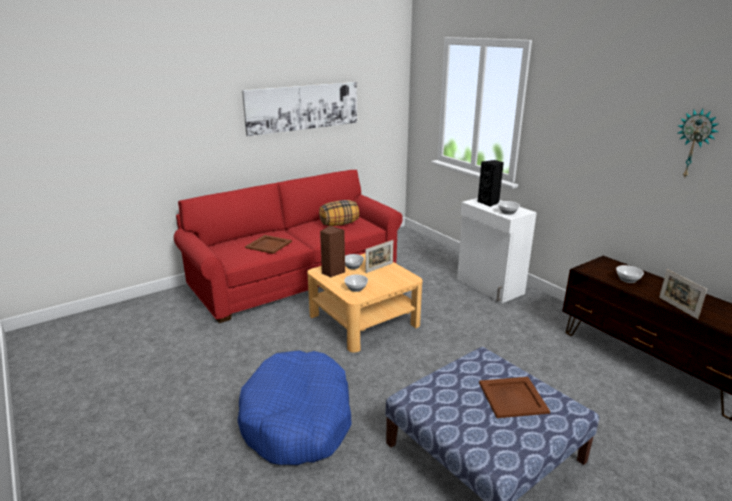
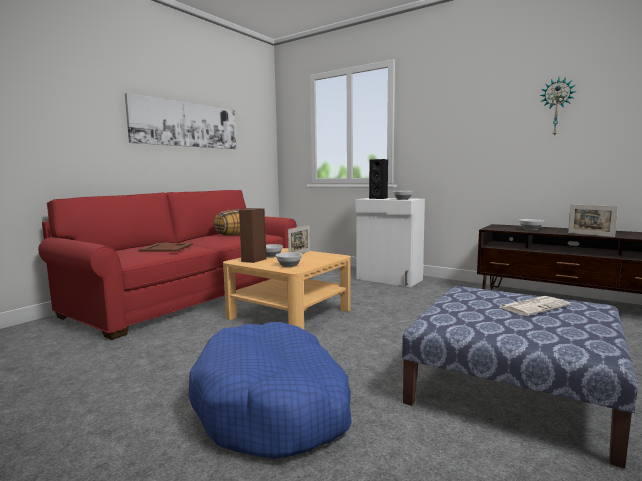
camera: 20 degrees left, 15 degrees down
(513, 397) = (534, 306): brown tray -> newspaper

